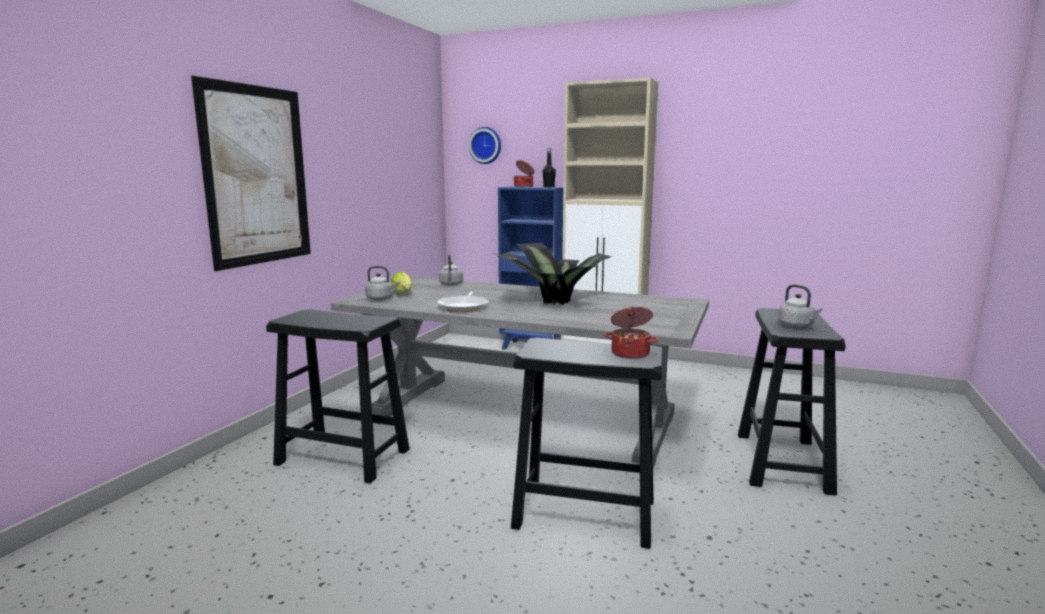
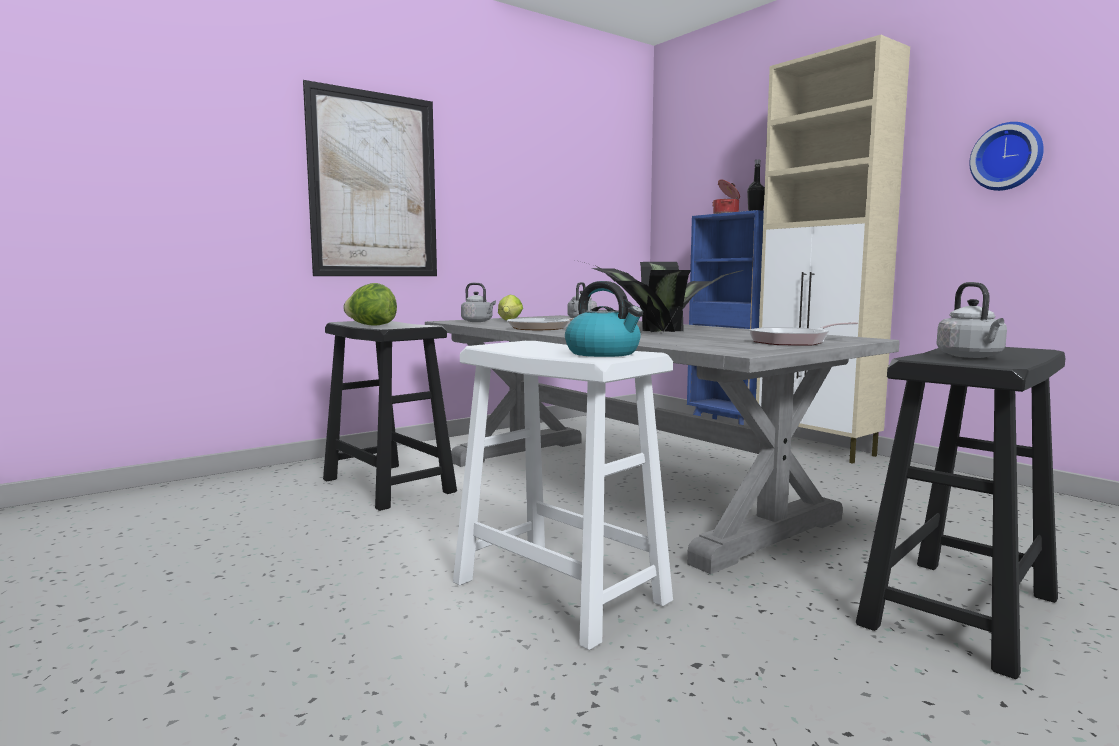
camera: 30 degrees right, 5 degrees down
(330, 323) = (371, 325): none -> lettuce
(486, 145) = (694, 169): wall clock -> wall clock (1007, 157)
(584, 513) = (558, 591): black stool -> white stool
(630, 353) = (604, 353): cooking pot -> kettle
(667, 311) = (794, 342): none -> frying pan

